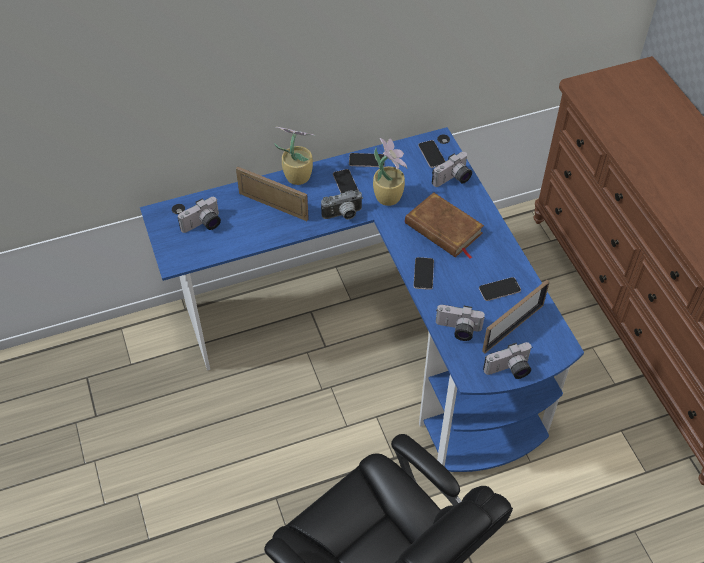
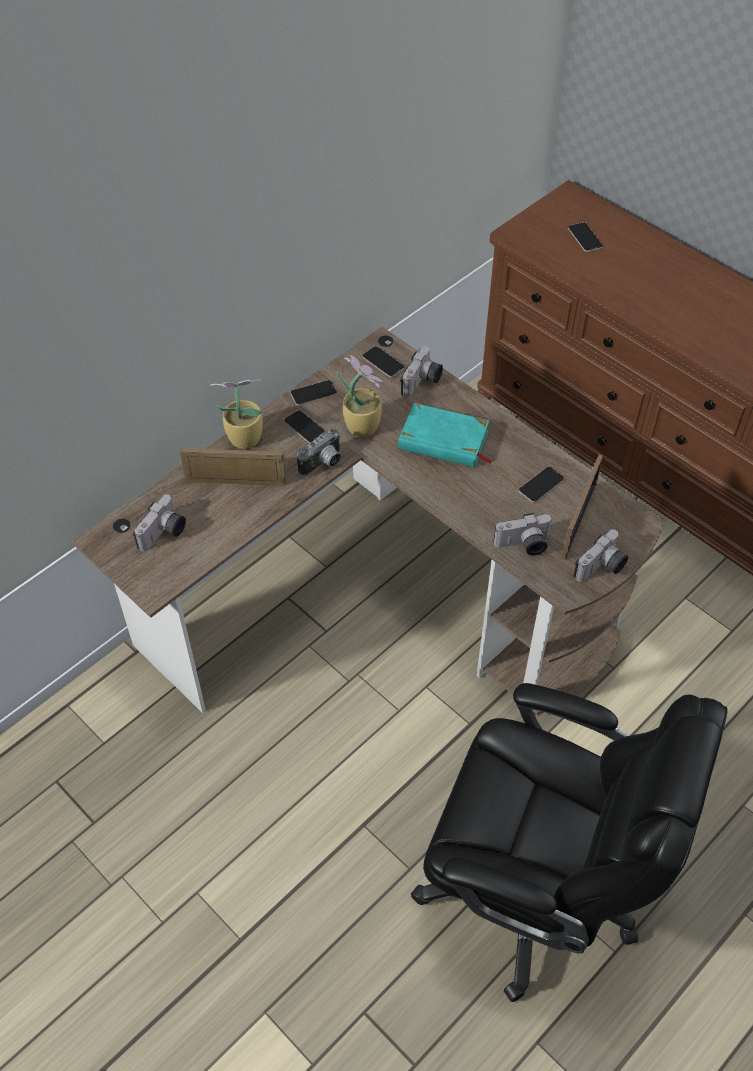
camera: 25 degrees left, 0 degrees up
(380, 336) = (382, 596): blue desk -> brown desk
(423, 274) = (451, 497): phone -> phone (585, 237)
(443, 229) = (443, 440): brown book -> turquoise book

